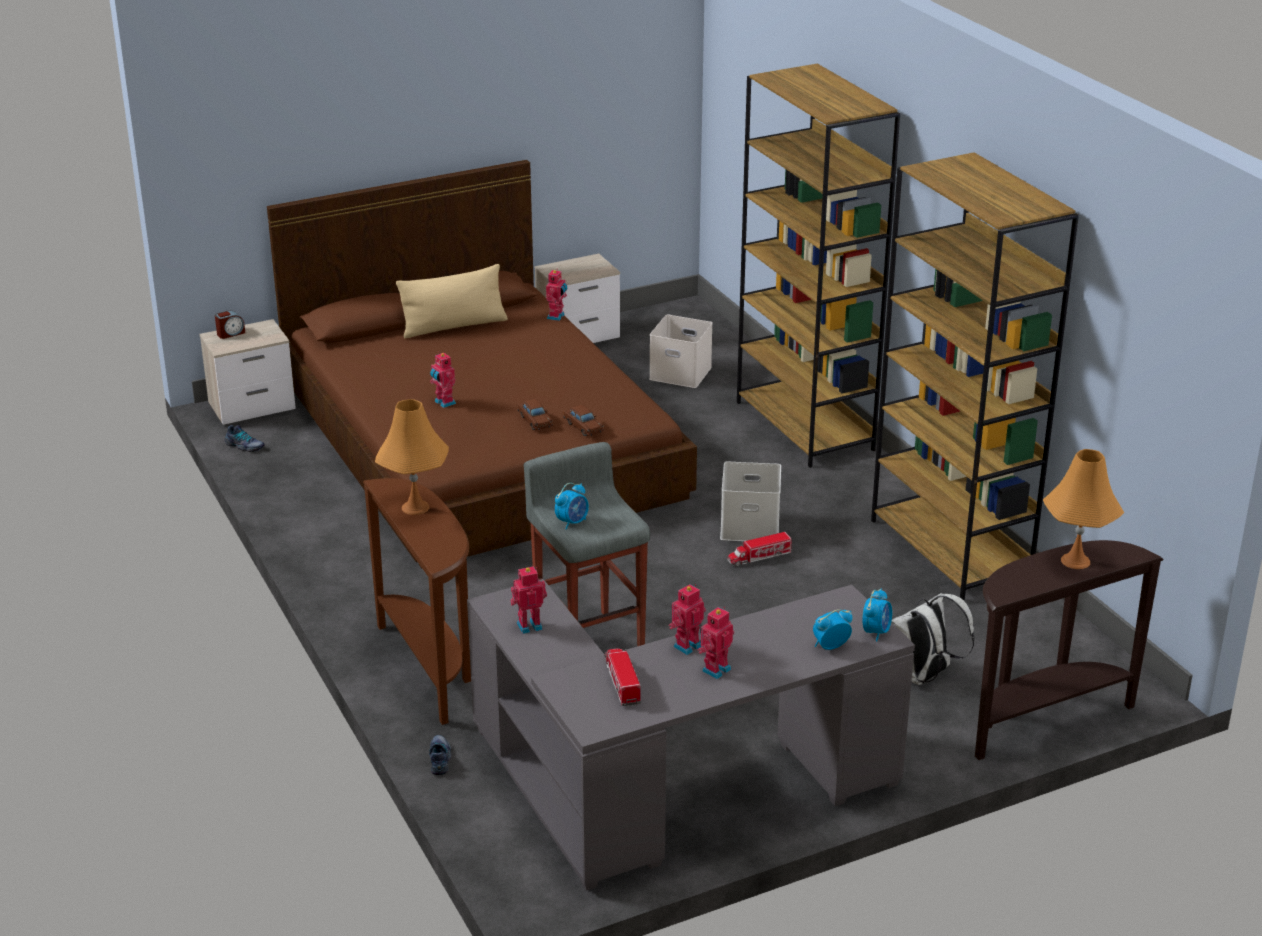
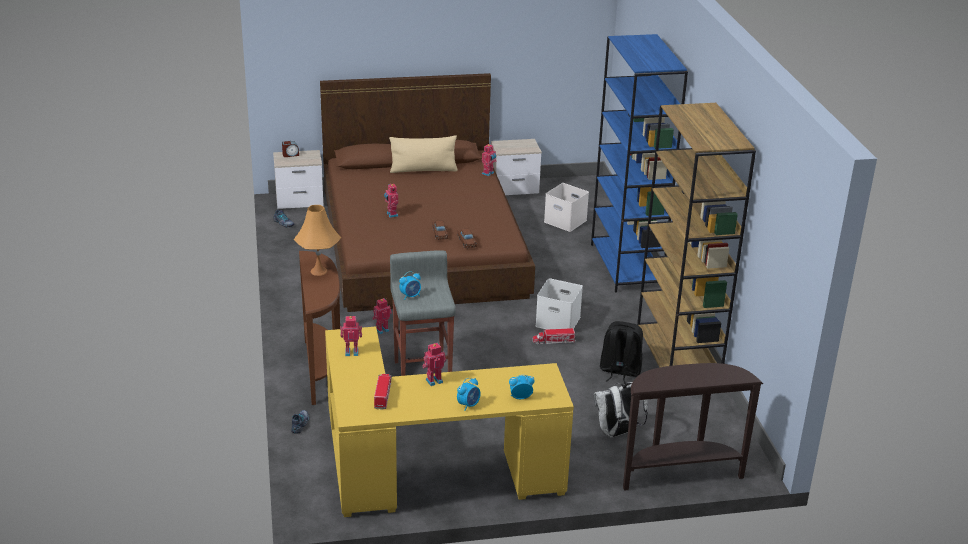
camera: 15 degrees right, 0 degrees up
(671, 792) = (424, 470): grey desk -> yellow desk
(715, 669) = (442, 397): toy robot -> toy robot (382, 329)
(805, 426) = (626, 266): brown bookcase -> blue bookcase
(876, 632) = (554, 394): alarm clock -> alarm clock (468, 405)
(878, 584) = (619, 371): none -> black backpack
(1075, 561) = (702, 374): orange table lamp -> none

